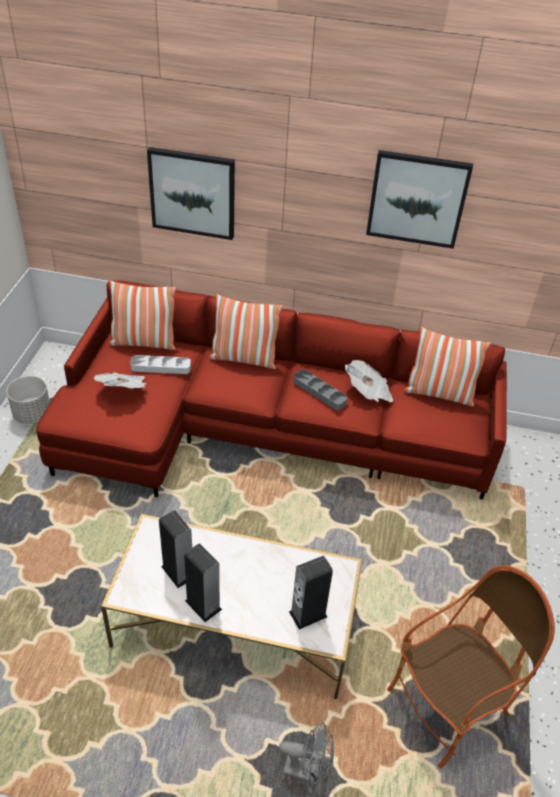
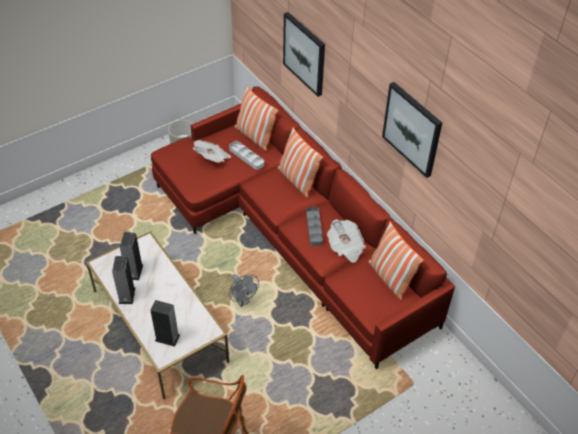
camera: 45 degrees right, 5 degrees up
(307, 770) = (114, 417): grey fan -> grey fan (243, 300)

